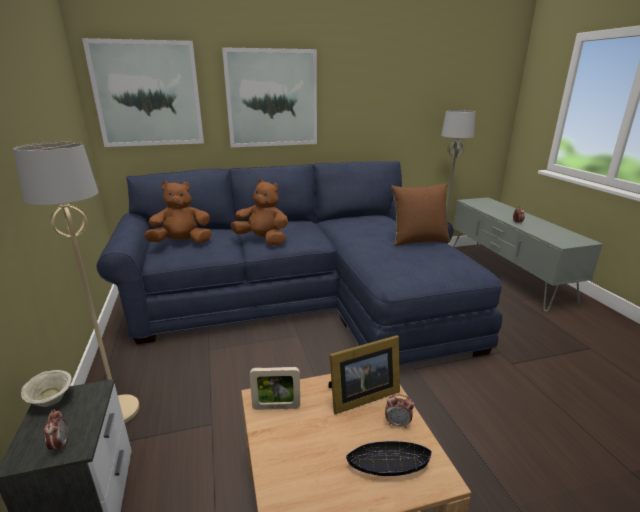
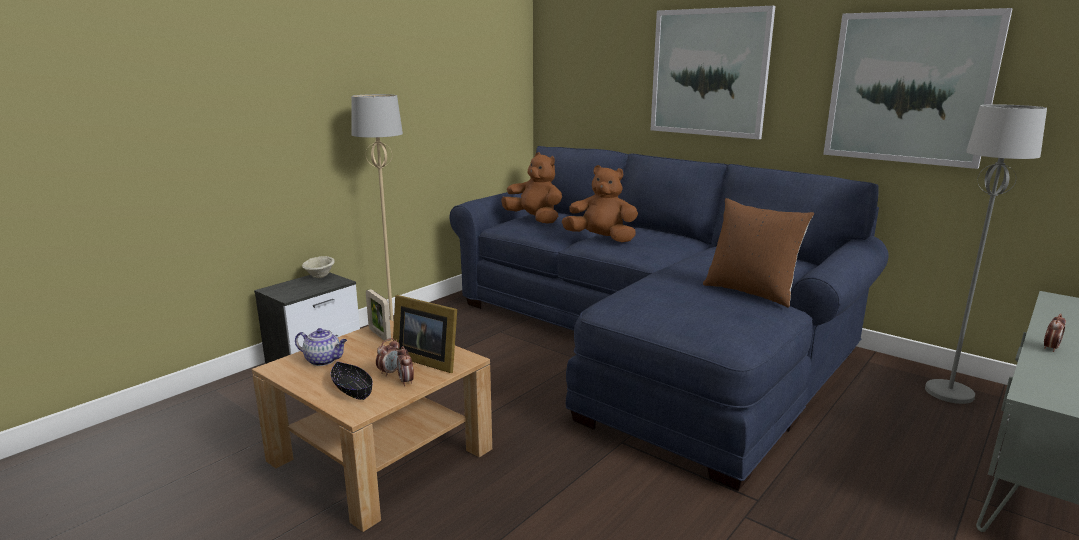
camera: 55 degrees right, 5 degrees down
(60, 444) = (288, 292): alarm clock -> alarm clock (390, 372)
(148, 94) = (584, 64): picture -> picture (909, 88)
(263, 240) = (601, 239): brown plush toy -> brown plush toy turned 60 degrees counterclockwise
(302, 469) = (324, 360): none -> teapot

